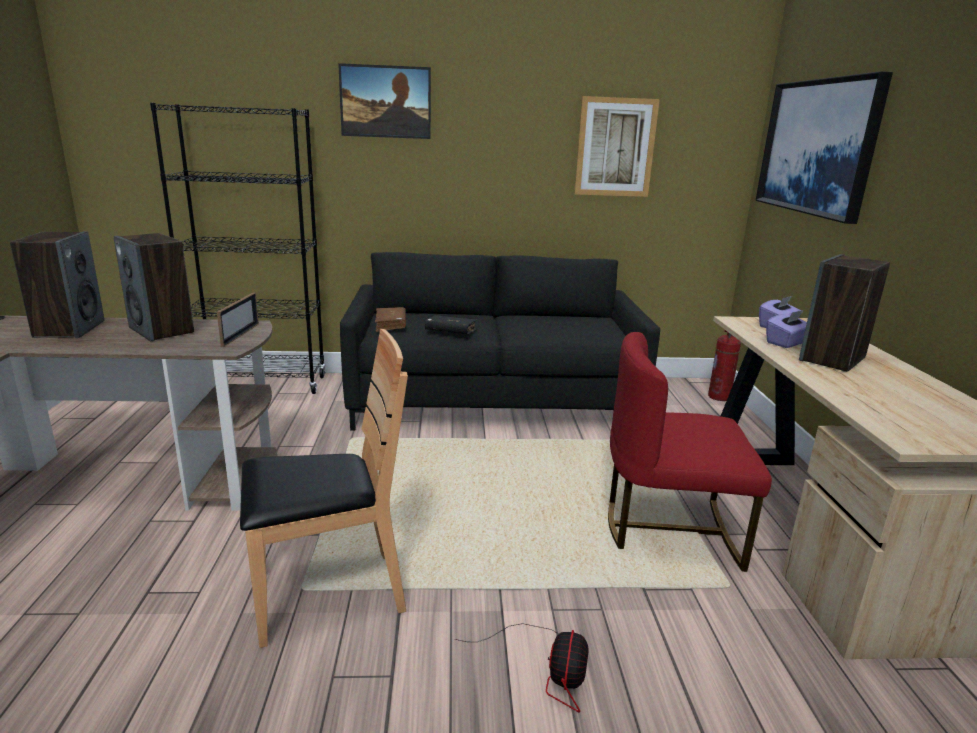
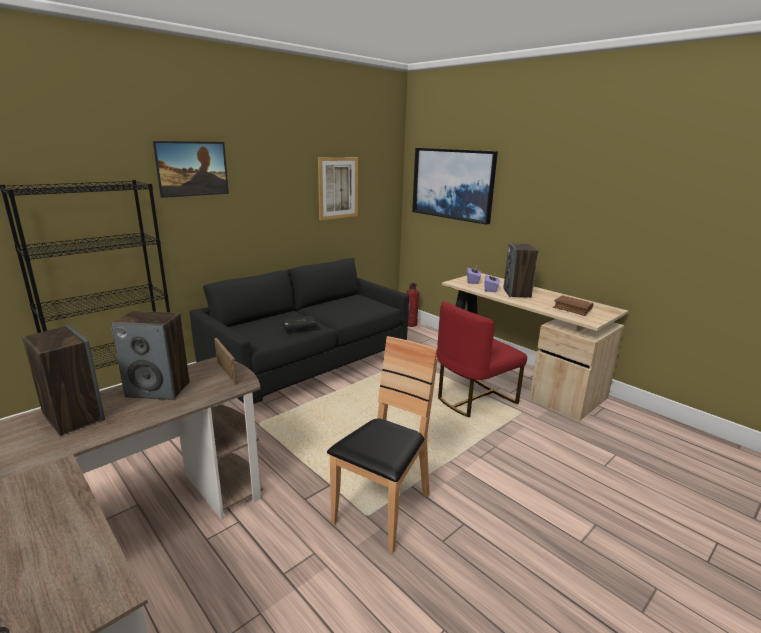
camera: 40 degrees left, 0 degrees up
(390, 325) = (254, 335): brown book -> brown book (572, 309)
(548, 669) = (510, 481): fan -> none

